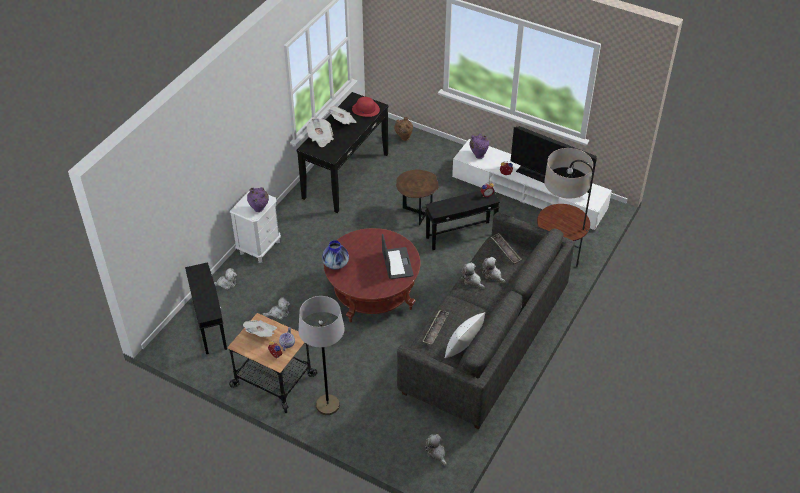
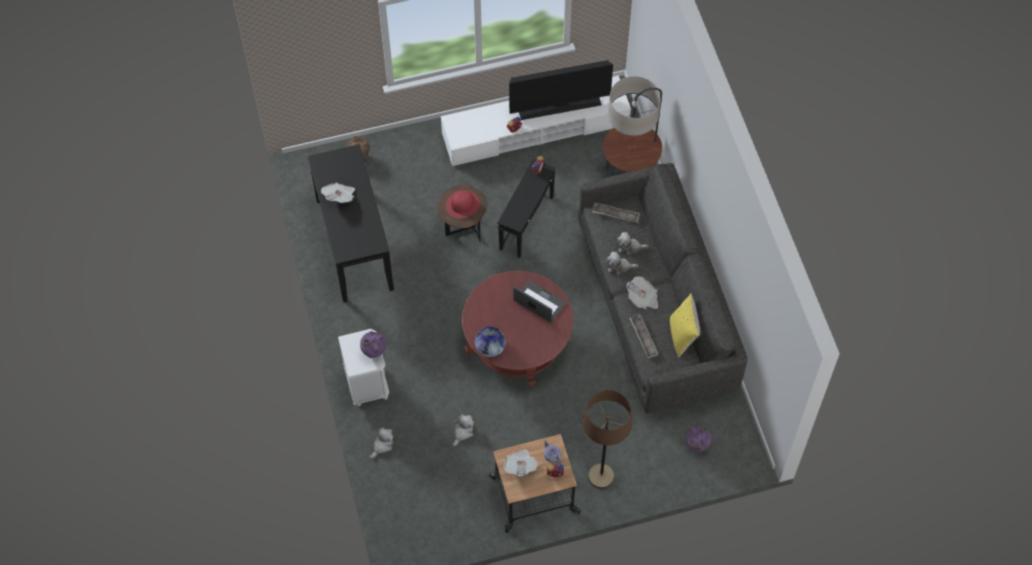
camera: 45 degrees left, 15 degrees up
(210, 324) = (417, 494): black side table -> none
(320, 138) = (342, 232): newspaper -> newspaper (642, 298)
(327, 405) = (601, 476): grey floor lamp -> brown floor lamp
(366, 109) = (345, 166): red hat -> red hat (462, 204)
(436, 453) = (725, 439): plush toy -> none
(463, 348) = (682, 335): white pillow -> yellow pillow
(478, 155) = (469, 128): purple vase -> purple vase (697, 446)

